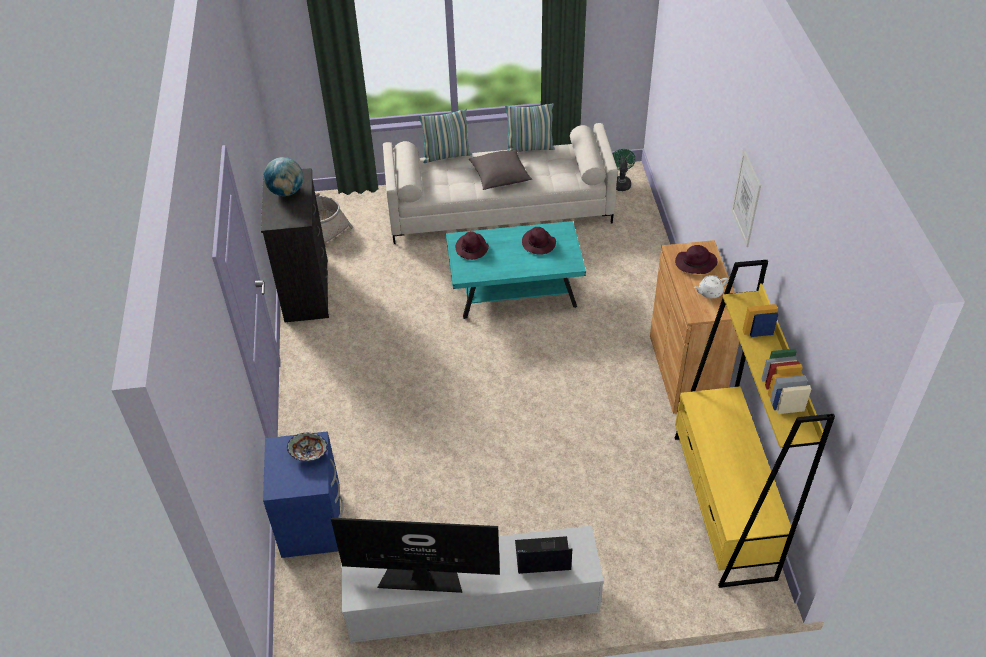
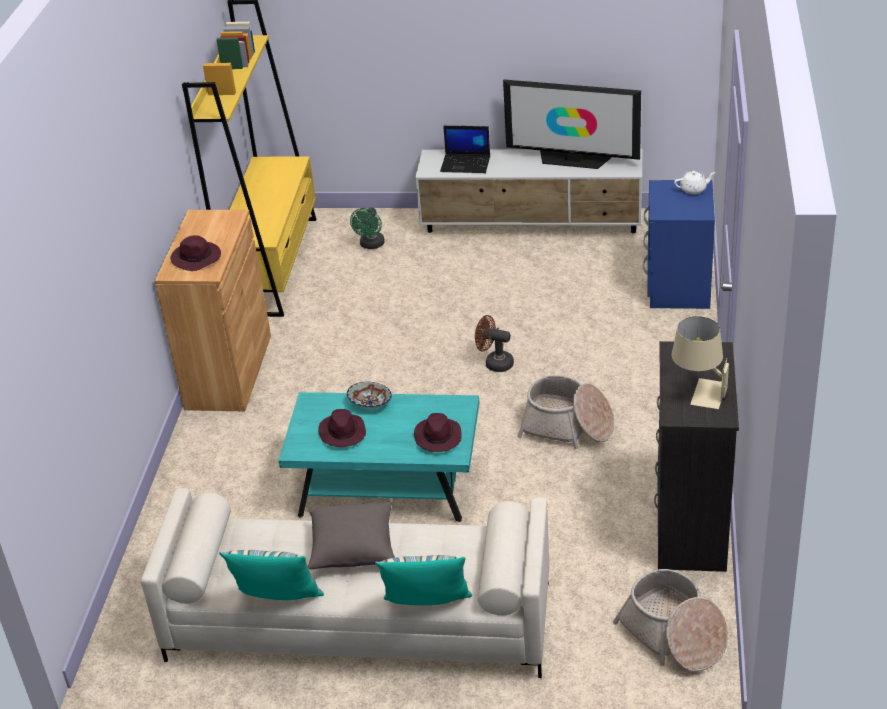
camera: 165 degrees left, 10 degrees down
(286, 191) = (698, 392): globe -> beige table lamp
(309, 453) = (668, 206): bowl -> bowl (370, 404)
(397, 354) = (567, 427): none -> basket
(467, 408) = (494, 363): none -> brown fan
(621, 183) = (135, 644): green fan -> green fan (371, 245)
(709, 292) = (204, 232): white teapot -> white teapot (694, 189)
(746, 198) = (146, 140): picture -> none

